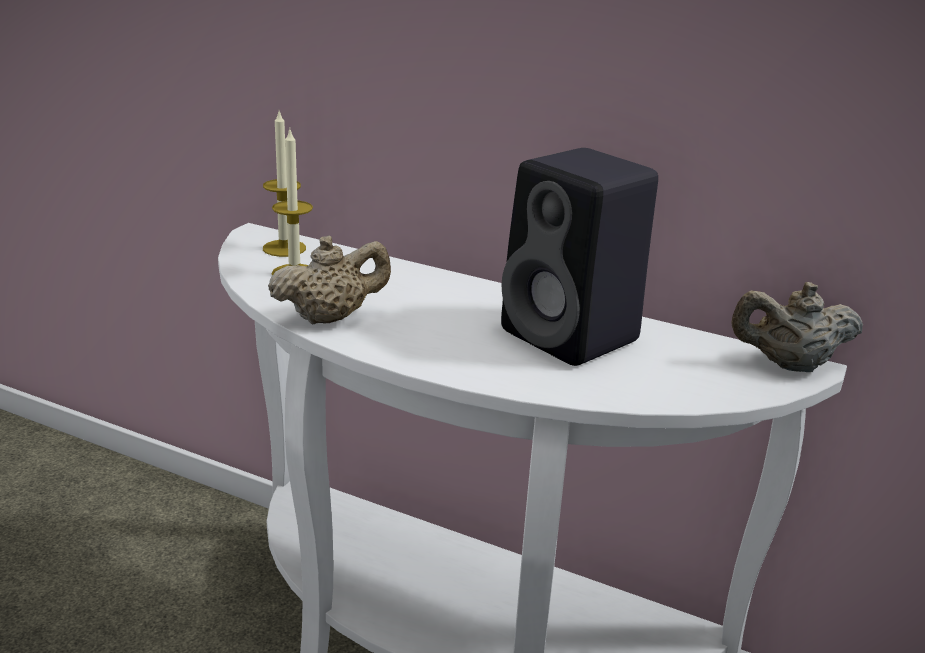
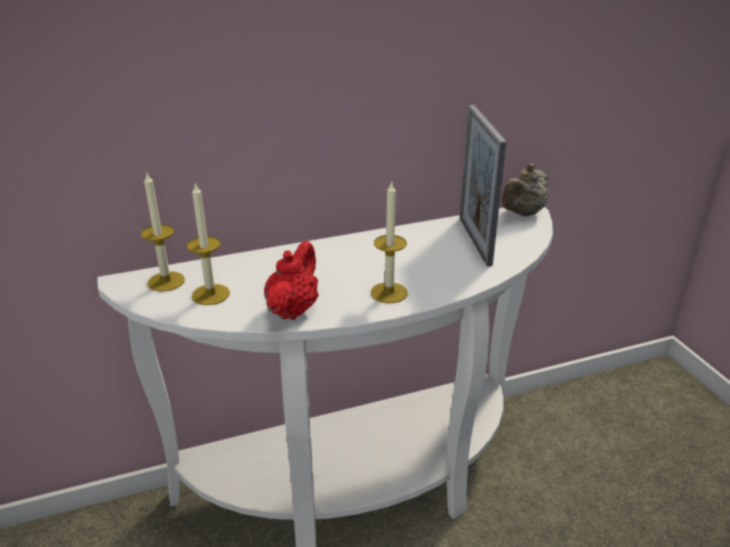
camera: 45 degrees left, 5 degrees up
(331, 318) = (293, 309): beige teapot -> red teapot
(444, 352) = (389, 293): none -> candle
(573, 337) = (424, 248): black speaker -> none
(653, 359) = (474, 240): none -> picture frame

